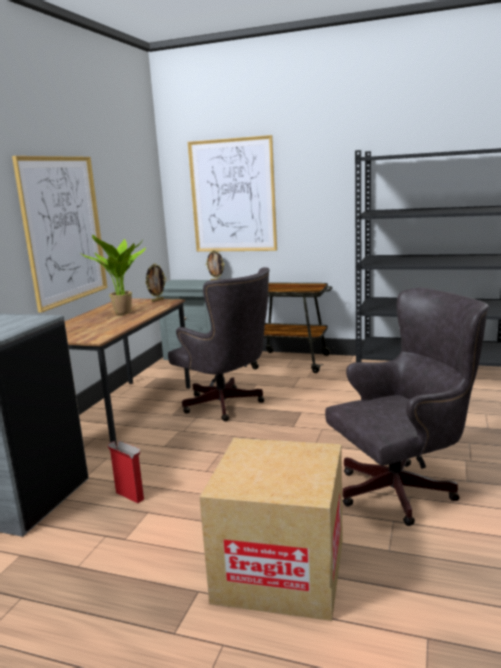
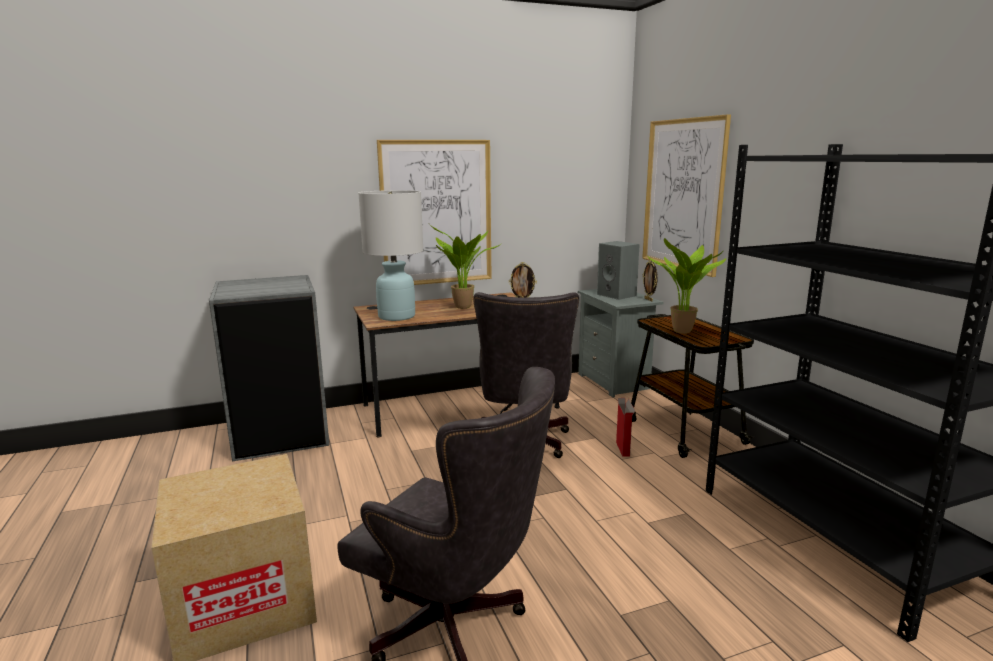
camera: 50 degrees right, 0 degrees up
(94, 332) = (397, 316): none -> white table lamp
(130, 496) = (315, 474): cardboard box -> cardboard box (623, 449)
(189, 283) = (617, 295): none -> grey speaker
(287, 289) = (684, 332): none -> potted plant

